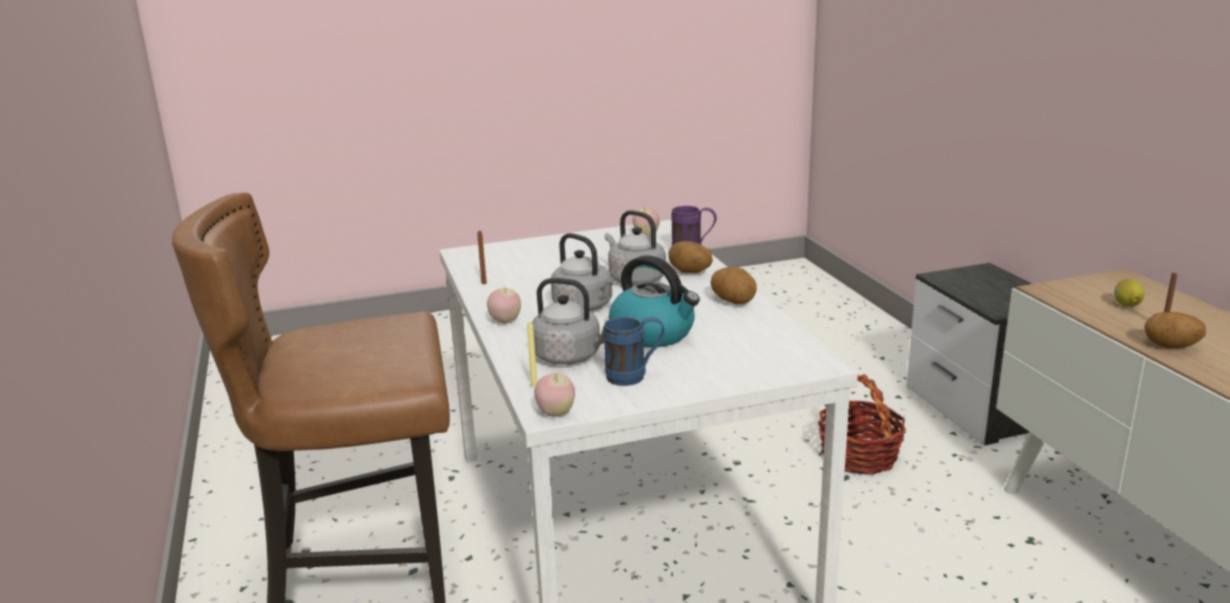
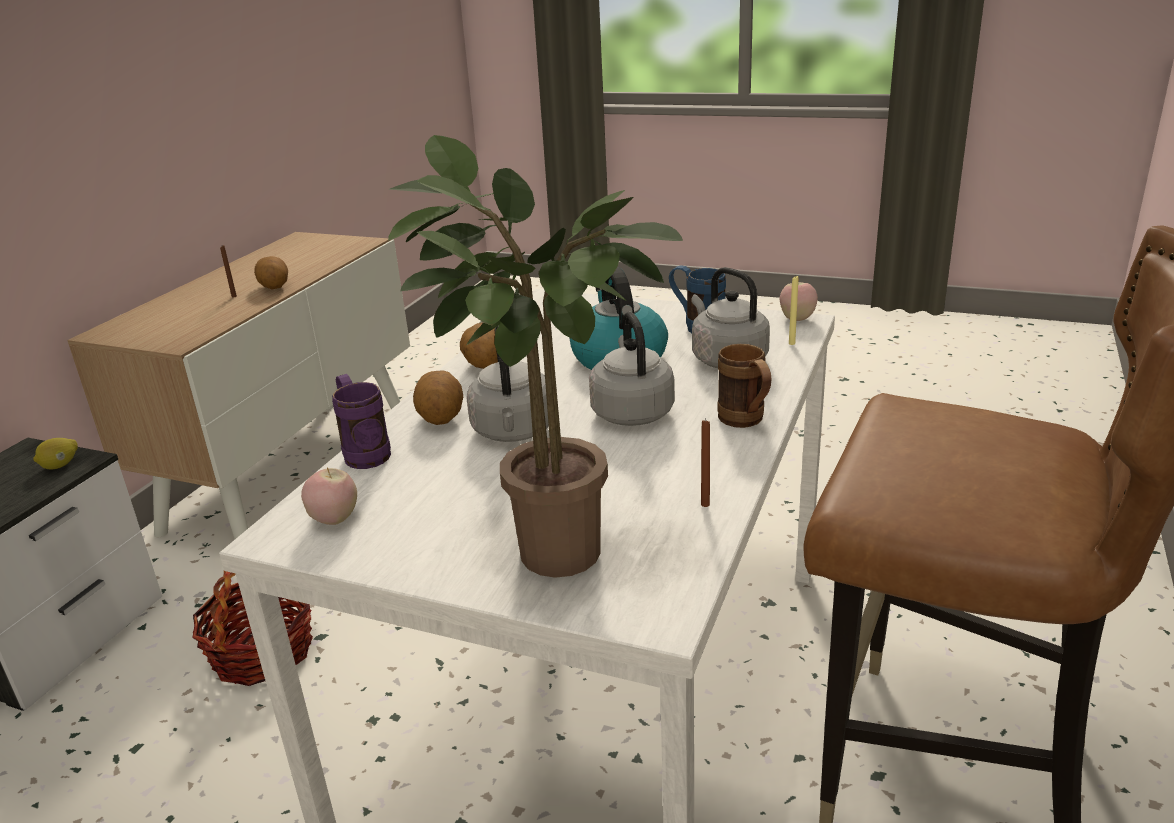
camera: 140 degrees left, 5 degrees up
(505, 321) = (746, 422): apple -> brown mug
(533, 251) = (545, 556): none -> potted plant
(1126, 305) = (191, 314): lemon -> lemon (60, 466)

